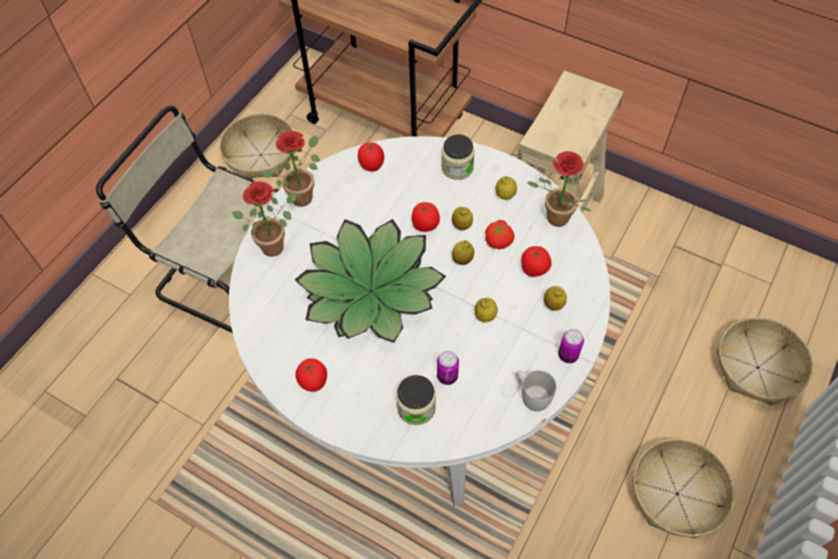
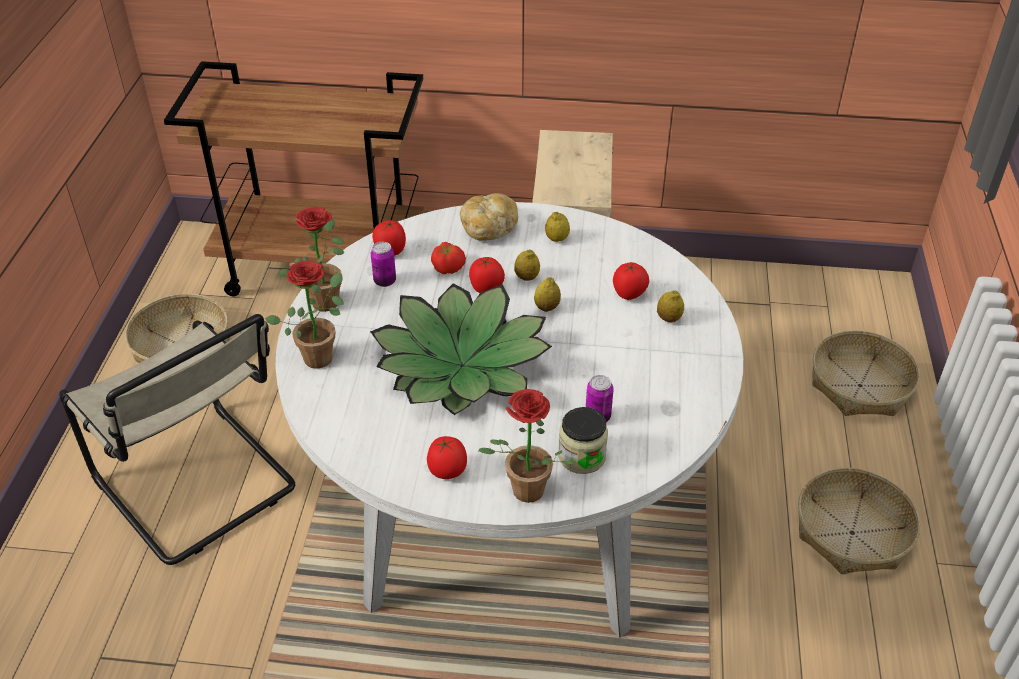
camera: 25 degrees left, 15 degrees down
(226, 274) = (199, 487): beige chair -> beige chair turned 135 degrees counterclockwise
(457, 168) = (489, 228): jar -> bread
(485, 316) = (604, 350): lemon -> none
(499, 240) = (575, 279): tomato -> tomato (448, 267)
(531, 395) = (697, 404): white mug -> none
(553, 220) = (621, 246): potted plant -> potted plant (523, 494)
(568, 355) = (712, 357): can -> can (385, 281)

